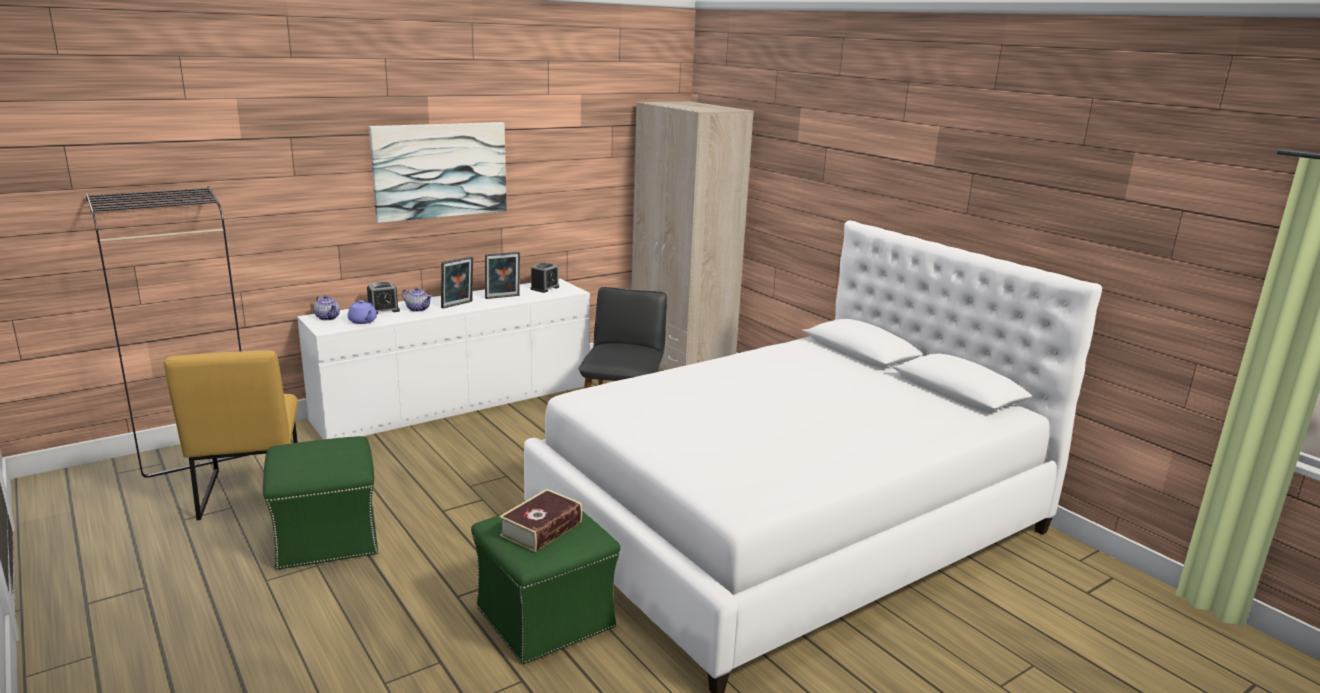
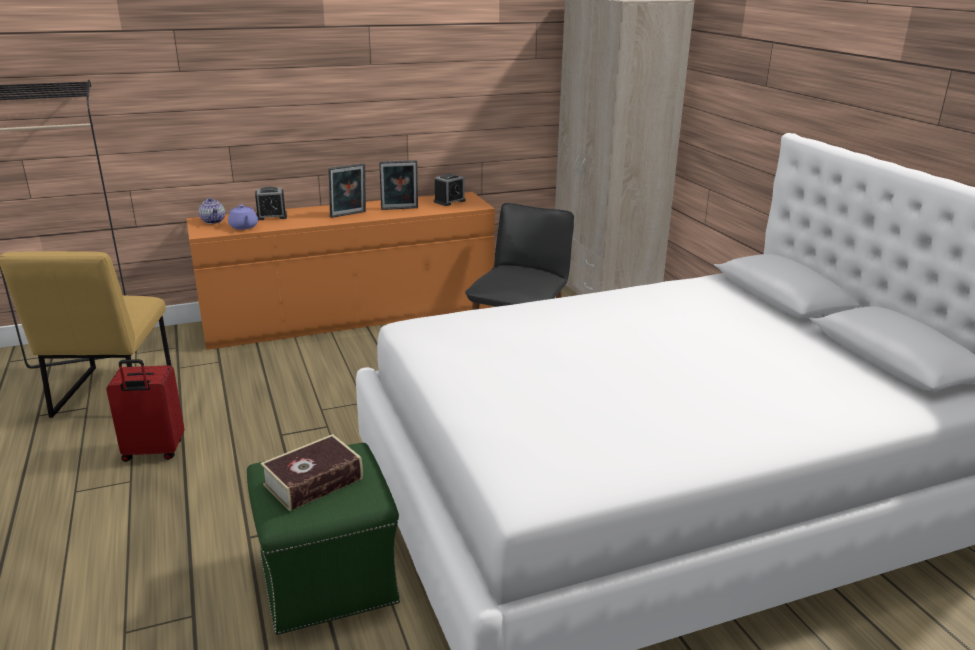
camera: 15 degrees right, 5 degrees up
(325, 538) = (153, 452): green ottoman -> red suitcase
(418, 309) = (306, 217): teapot -> none
(440, 170) = (337, 69): picture -> none
(456, 402) = (351, 316): white dresser -> orange dresser

